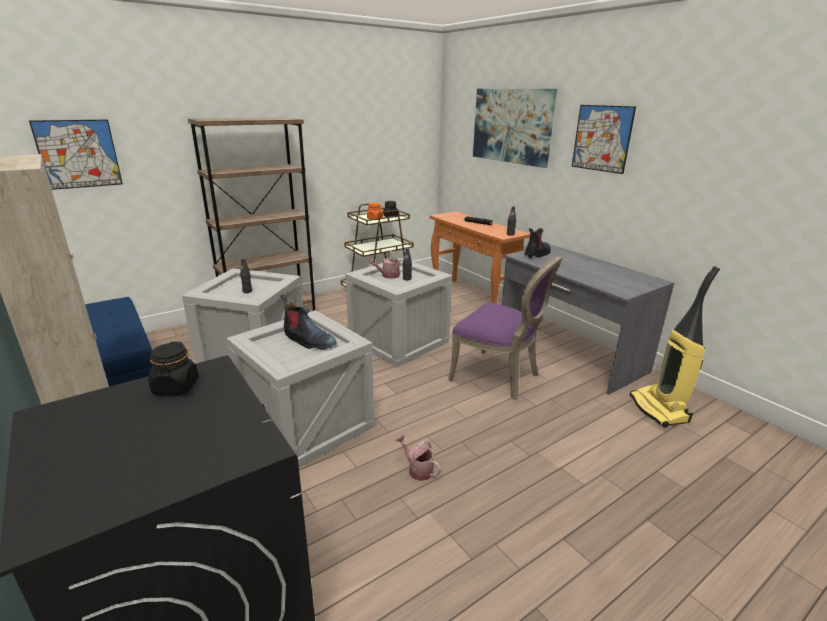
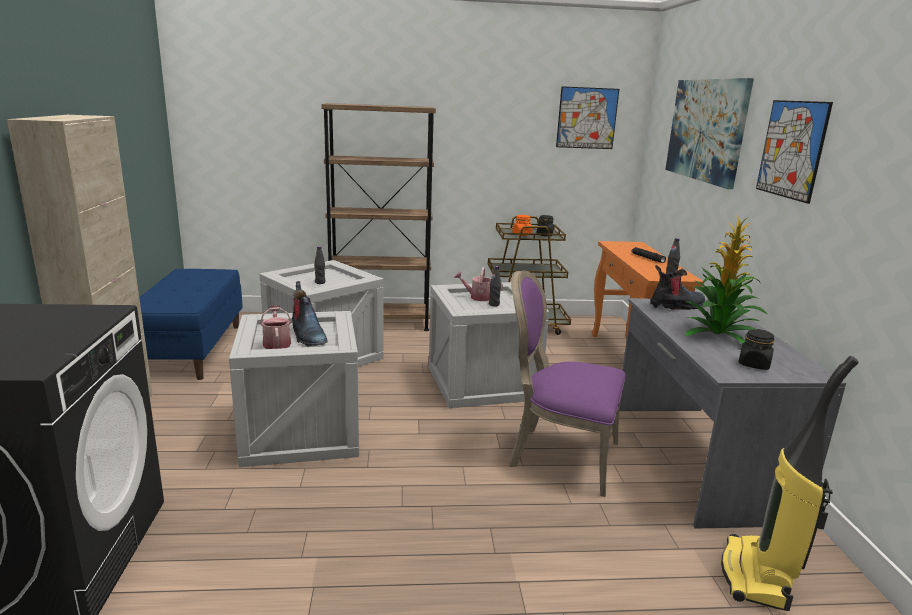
camera: 30 degrees right, 5 degrees down
(78, 154) = (228, 130): picture -> picture (587, 118)
(176, 387) = (62, 315): black jar -> black jar (754, 364)
(417, 469) = (354, 513): watering can -> watering can (276, 343)
(499, 377) = (559, 456): purple chair -> purple chair turned 135 degrees clockwise
(583, 268) = (718, 334): none -> potted plant

